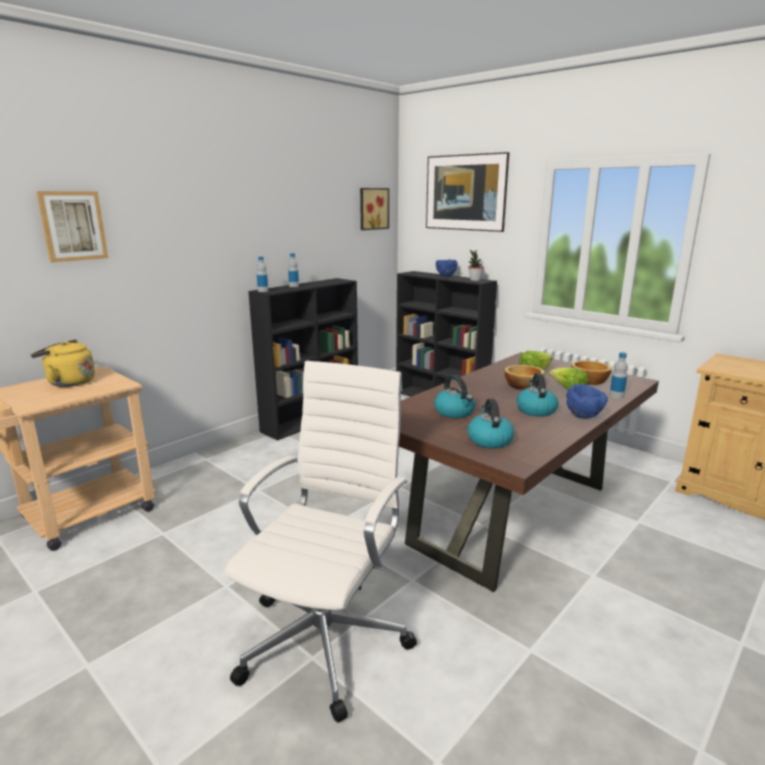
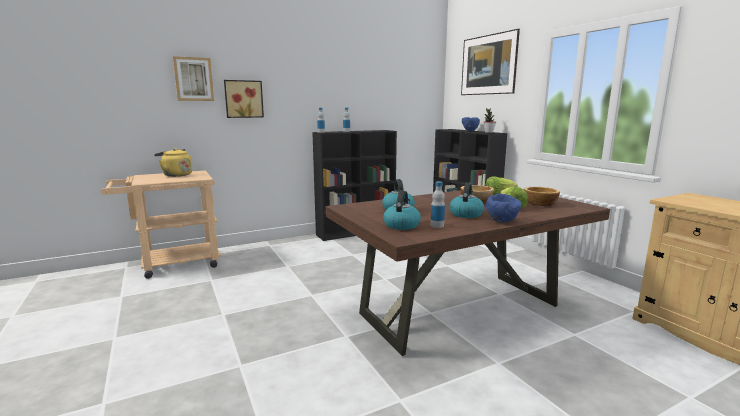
camera: 20 degrees right, 5 degrees down
(327, 637) = (259, 356): white office chair -> none
(373, 208) = (421, 81): picture -> picture (243, 99)
(616, 396) = (552, 213): bottle -> bottle (437, 225)

